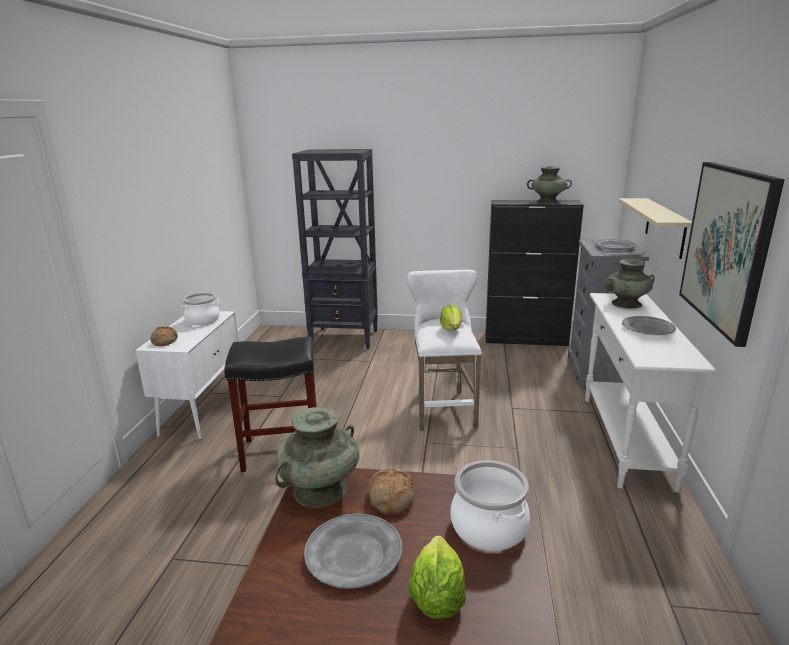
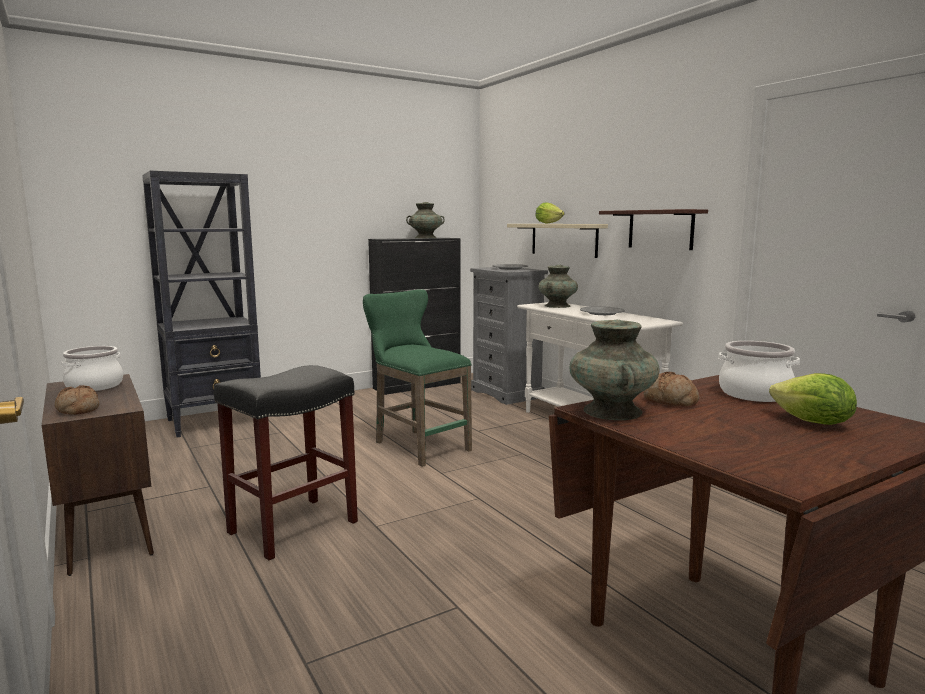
camera: 40 degrees left, 10 degrees down
(203, 410) = (107, 529): white cabinet -> brown cabinet
(353, 554) = (721, 425): grey plate -> none
(443, 407) = (417, 445): white stool -> green stool
(451, 328) = (427, 348): lettuce -> lettuce (548, 223)
(727, 247) = (660, 229): picture -> shelf

